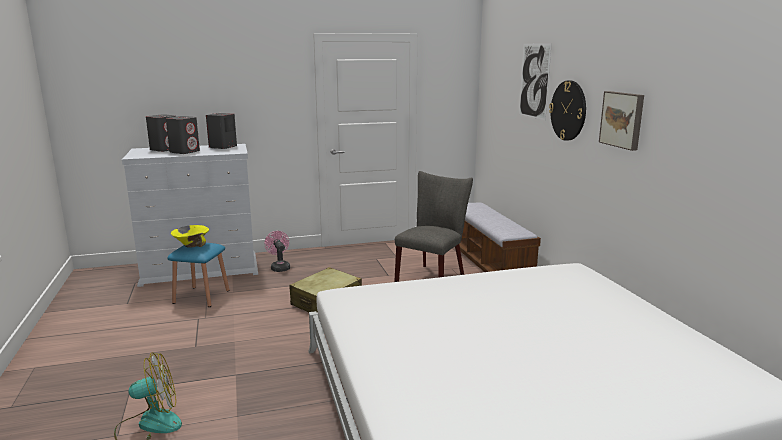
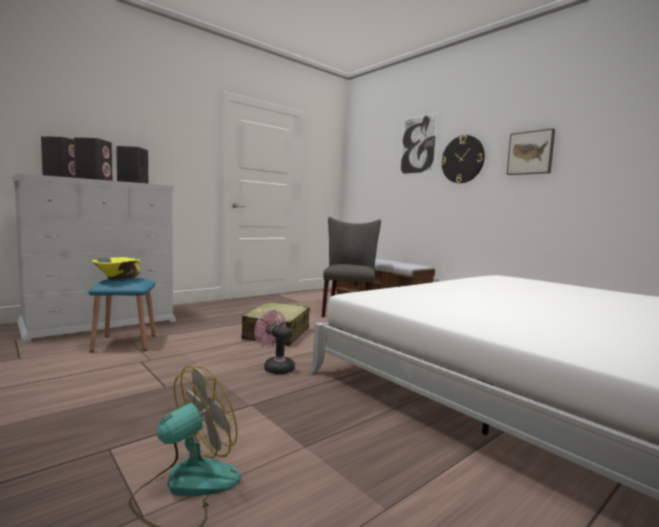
camera: 25 degrees left, 10 degrees down
(279, 267) = (194, 315): pink fan -> pink fan (275, 367)

